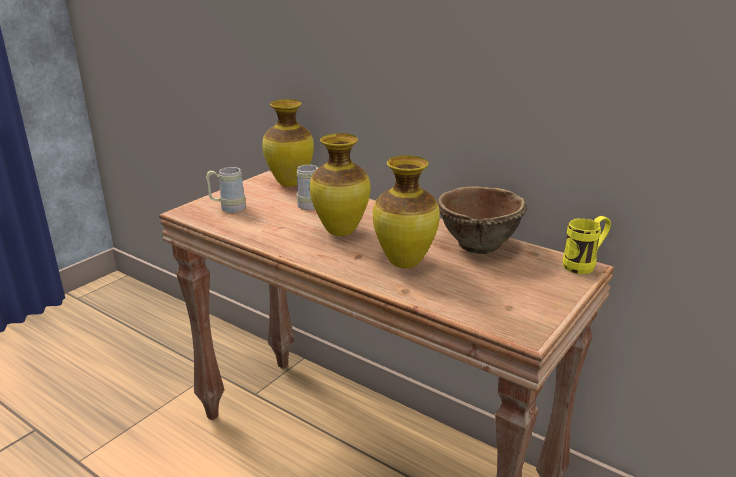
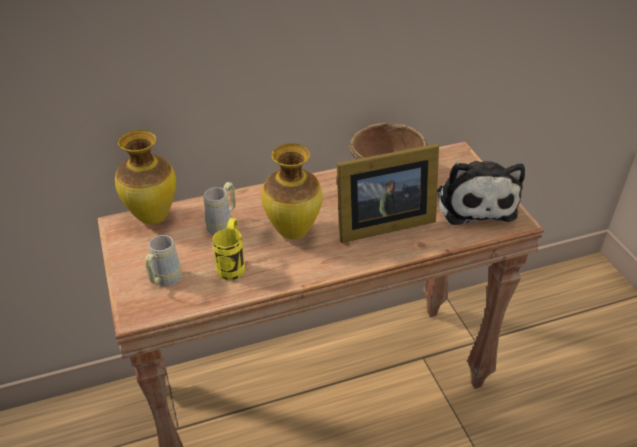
camera: 55 degrees left, 15 degrees up
(405, 262) = (380, 223): vase -> picture frame
(517, 300) = (475, 202): none -> plush toy
(584, 265) = (455, 151): yellow mug -> yellow mug (233, 264)

